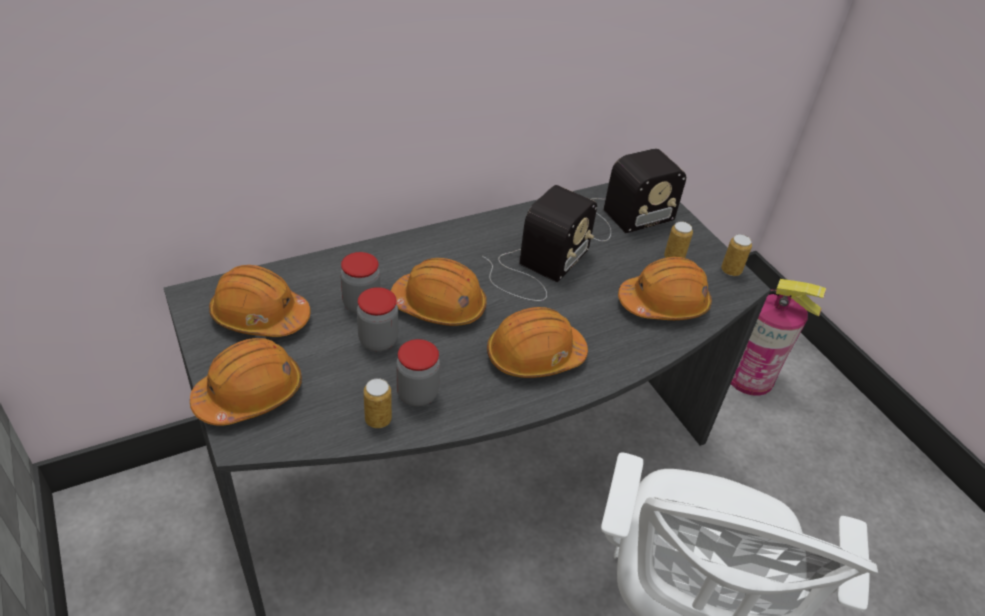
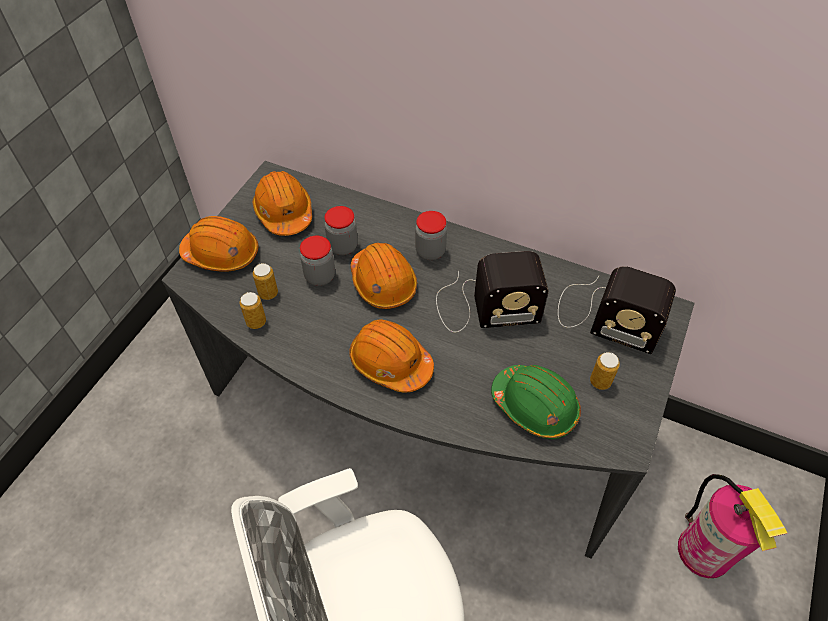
camera: 55 degrees right, 10 degrees up
(417, 394) = (294, 326): jar -> jar (430, 251)
(663, 304) = (535, 406): orange hard hat -> green hard hat
(731, 271) = (634, 430): can -> can (268, 293)

